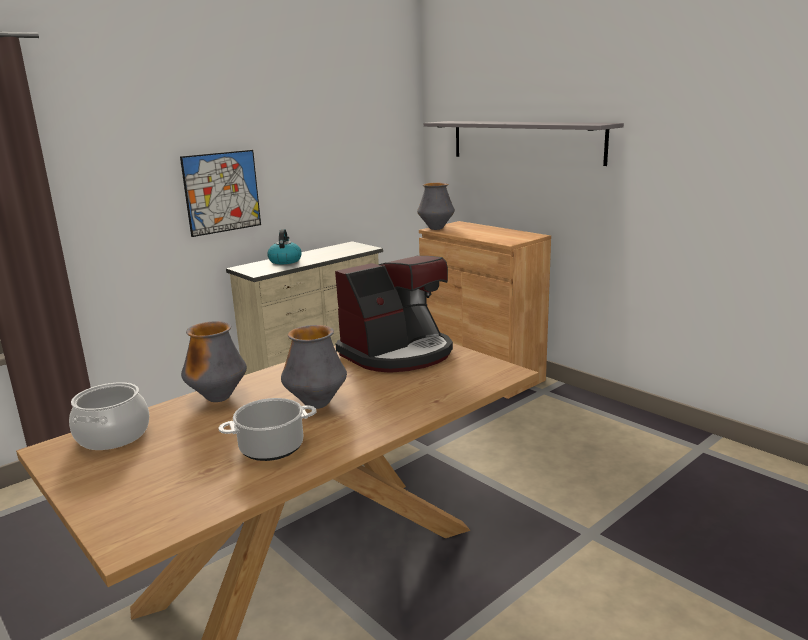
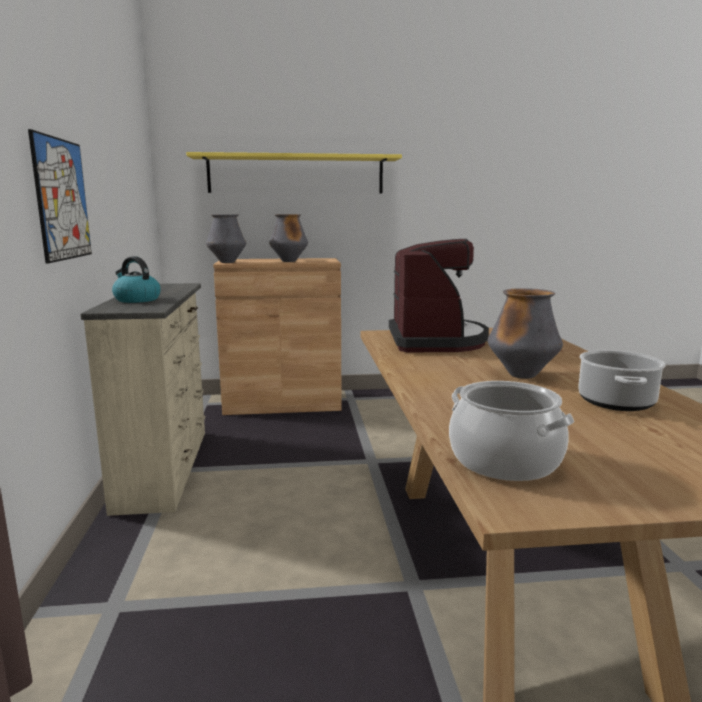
camera: 55 degrees left, 5 degrees down
(218, 398) = (449, 401): vase -> vase (289, 261)
(525, 141) = (296, 175): grey shelf -> yellow shelf

